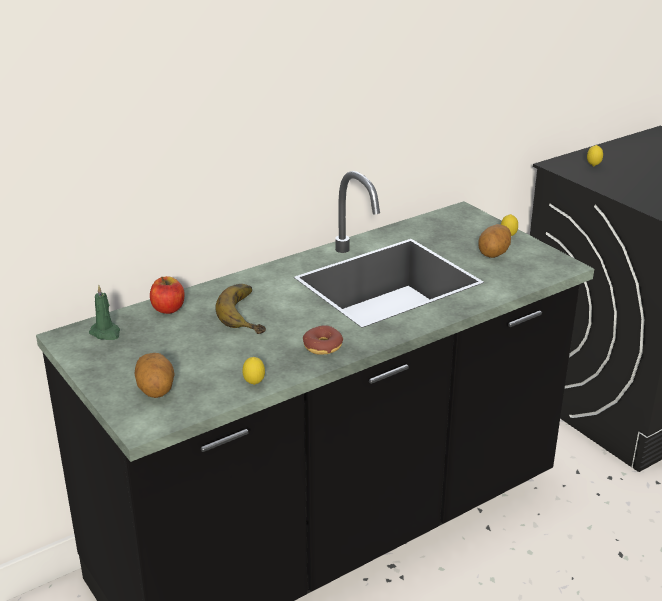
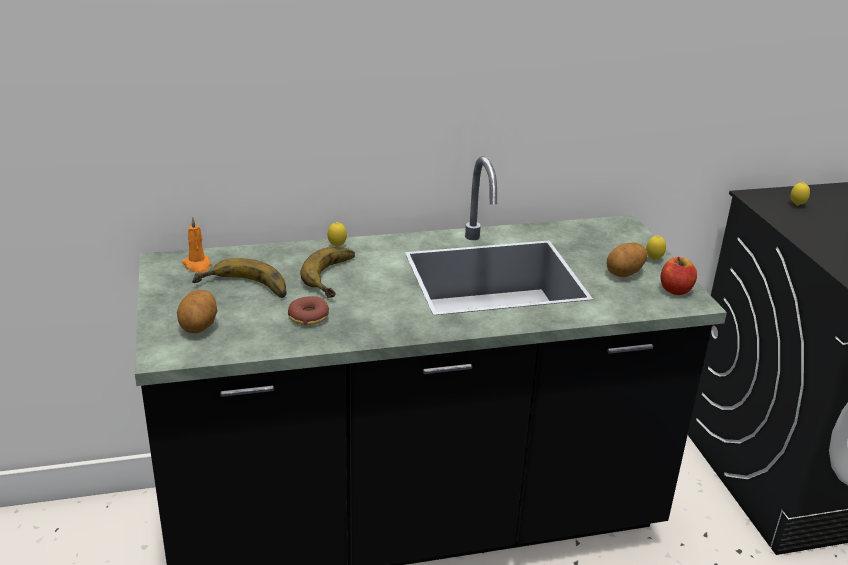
camera: 20 degrees right, 0 degrees up
(106, 333) = (197, 265): green candle -> orange candle
(168, 309) = (268, 256): apple -> apple (675, 290)
(169, 346) = (242, 289): none -> banana
(254, 384) = (289, 343): lemon -> lemon (337, 246)
(323, 346) = (381, 324): donut -> donut (308, 317)

